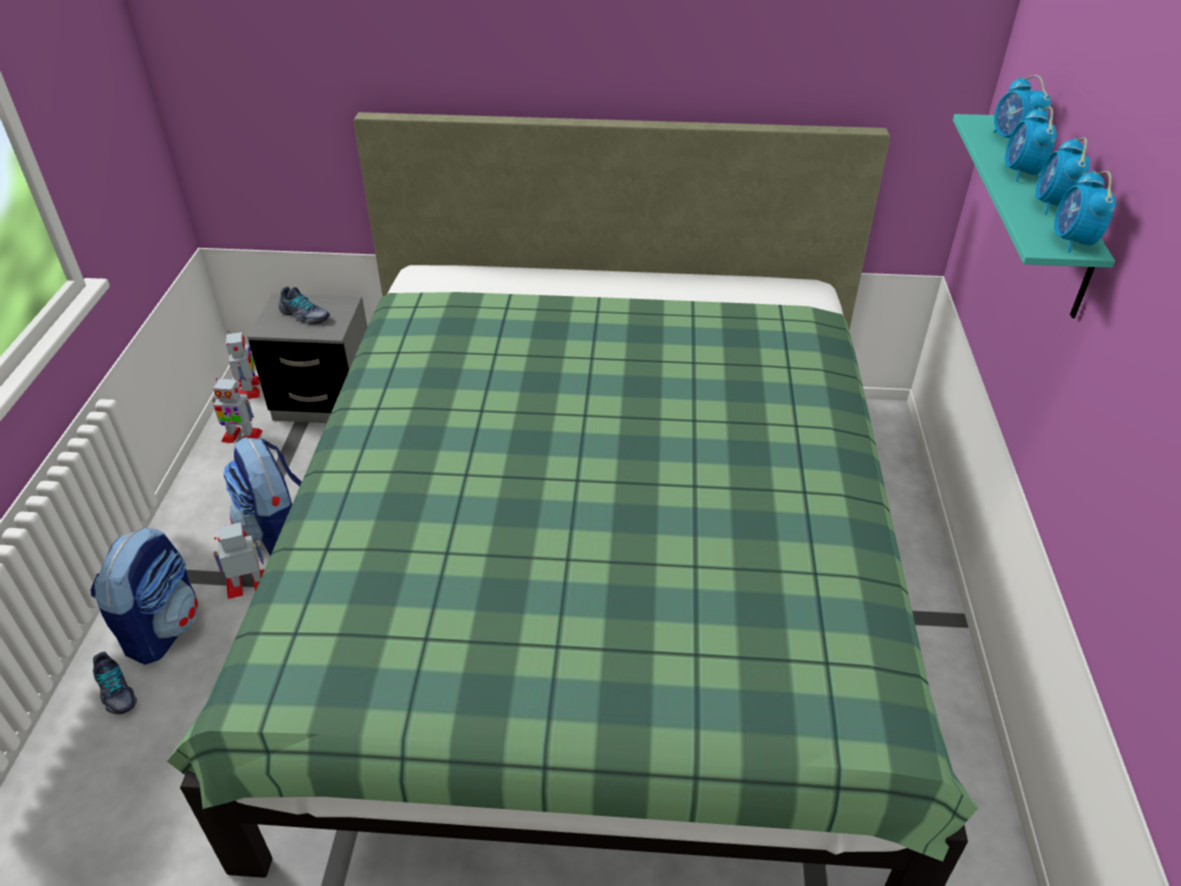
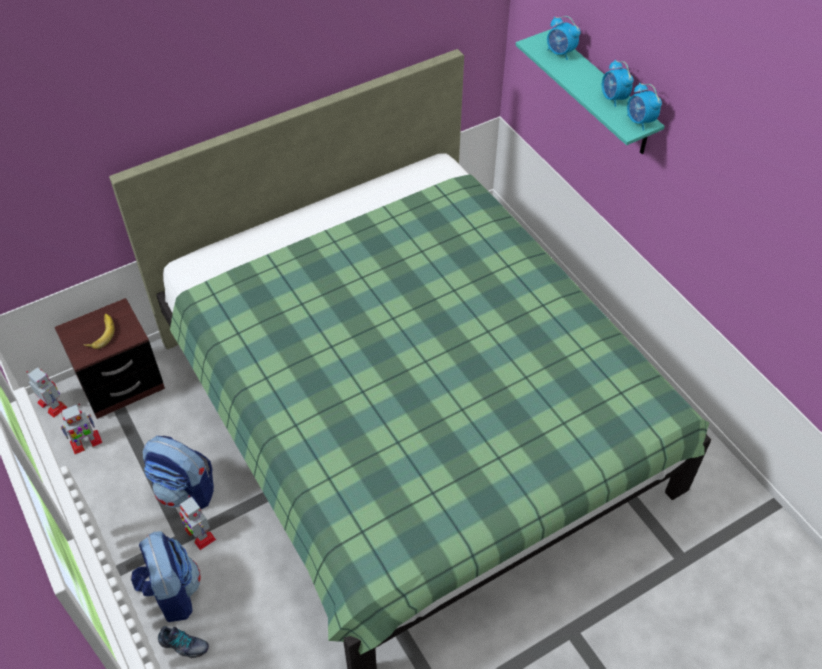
camera: 35 degrees left, 10 degrees up
(249, 584) = (199, 534): toy robot -> toy robot turned 75 degrees counterclockwise
(304, 315) = (100, 333): shoe -> banana
(326, 401) = (121, 384): grey nightstand -> brown nightstand
(1021, 173) = (583, 79): alarm clock -> none

